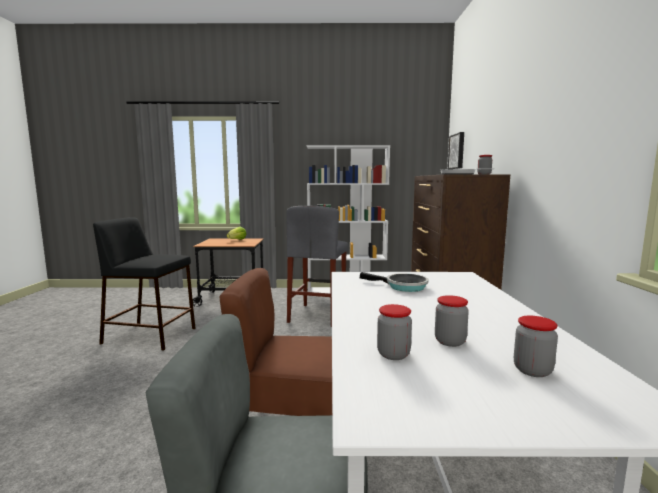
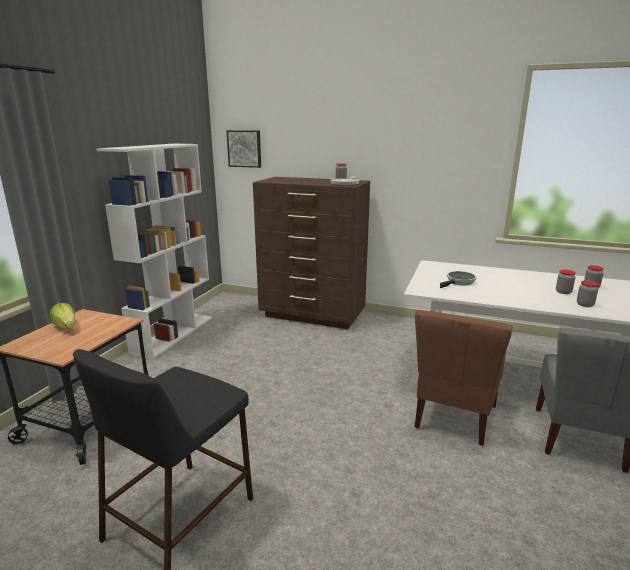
camera: 70 degrees left, 10 degrees up
(317, 315) = (233, 366): grey stool -> none

